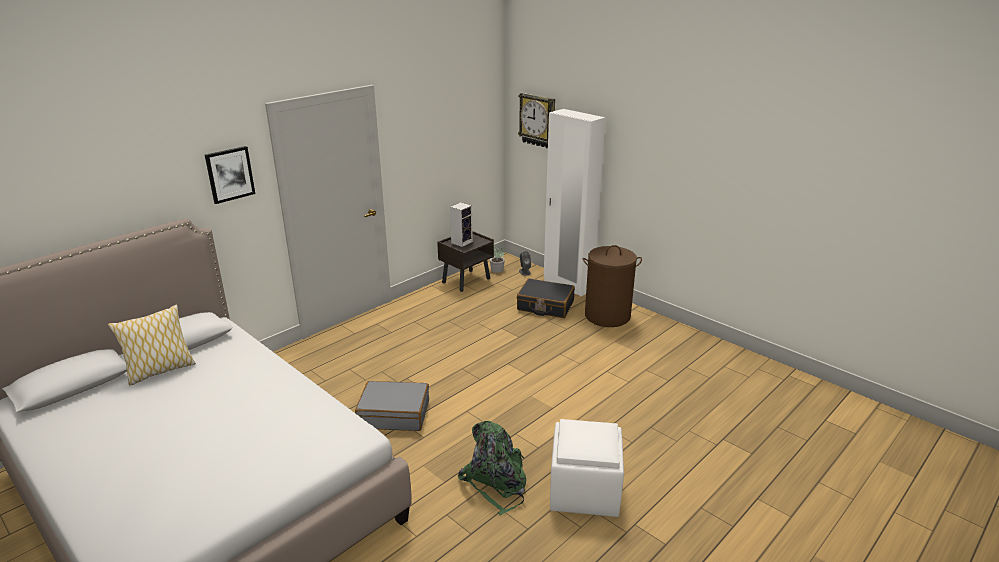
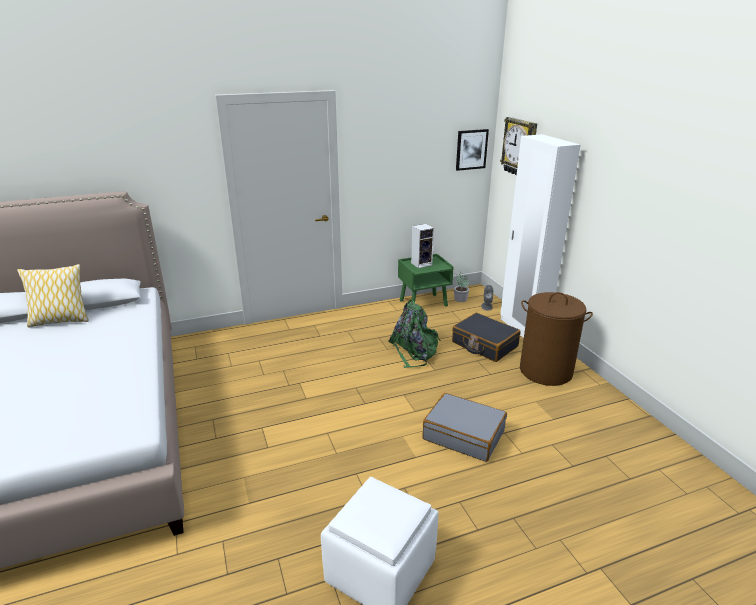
camera: 25 degrees right, 0 degrees up
(230, 174) = (175, 158): picture -> picture (471, 149)
(394, 414) = (260, 415): grey suitcase -> grey suitcase (464, 435)
(466, 280) = (423, 303): brown nightstand -> green nightstand
(496, 483) = (296, 523): green backpack -> green backpack (414, 351)

